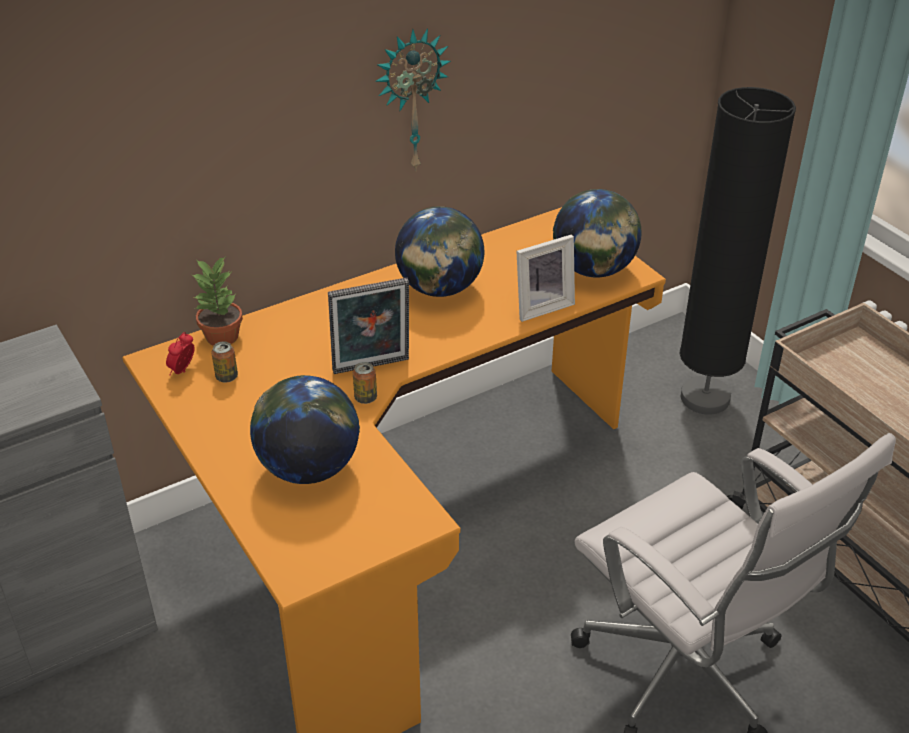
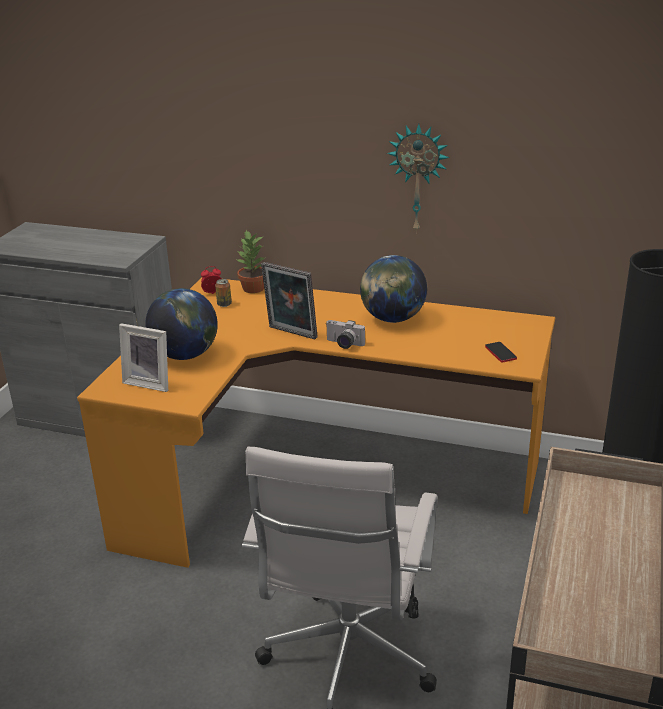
camera: 50 degrees right, 10 degrees down
(365, 398) = (263, 343): can -> none
(446, 347) = (343, 344): none -> camera
(541, 306) = (432, 353): picture frame -> picture frame (150, 382)
(593, 270) = (500, 353): globe -> phone

